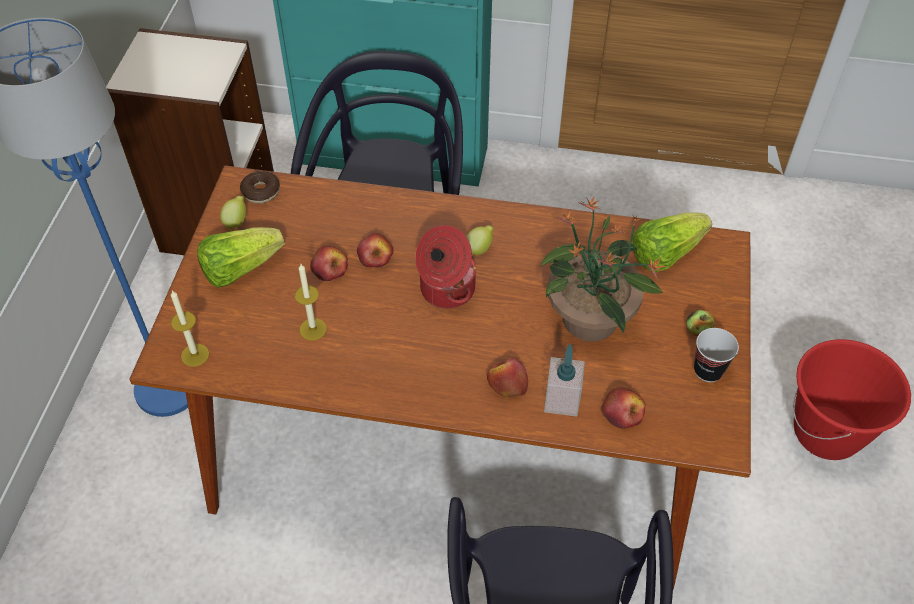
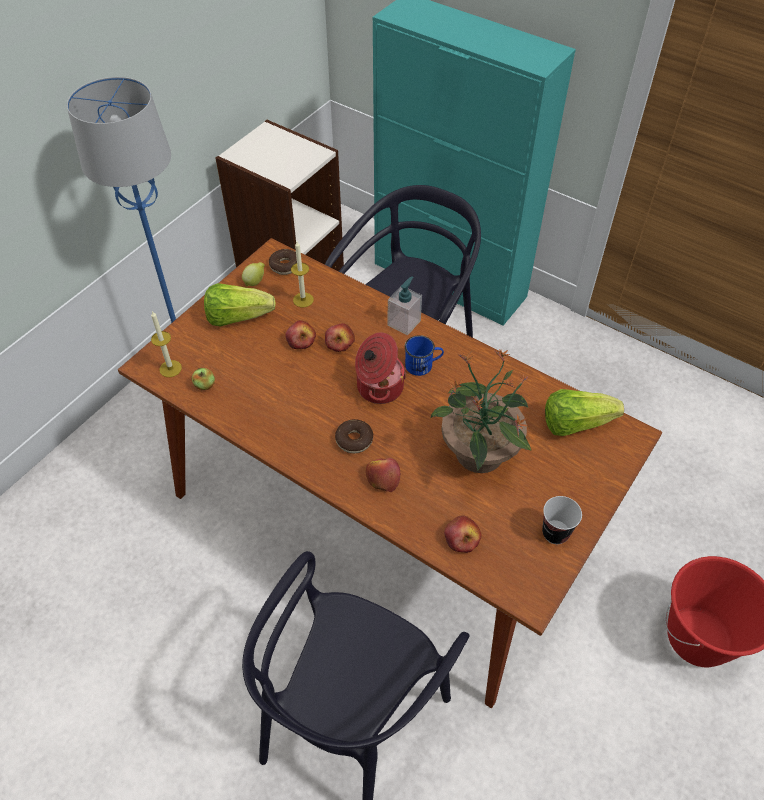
camera: 25 degrees right, 0 degrees up
(313, 329) = (262, 380): candle -> candle (303, 300)
(453, 355) = (354, 440): none -> donut
(479, 249) = (423, 365): lemon -> blue mug
(562, 400) = (418, 508): soap dispenser -> soap dispenser (404, 323)
(697, 330) = (565, 496): apple -> apple (205, 385)

